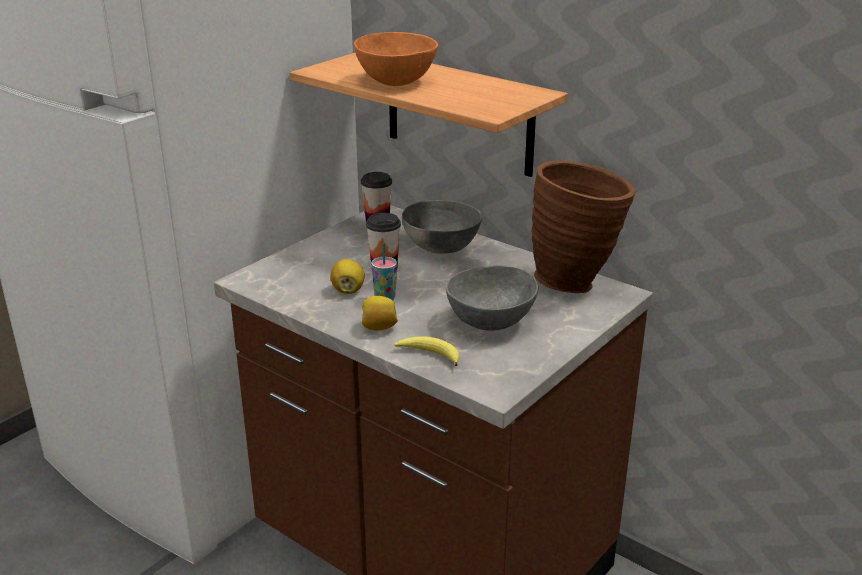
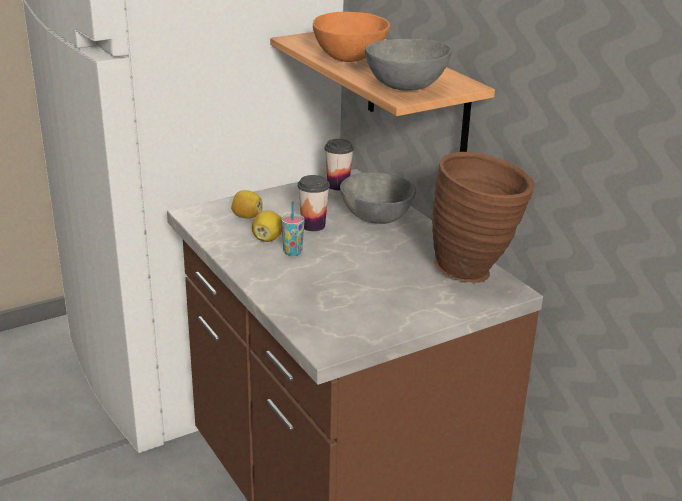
camera: 20 degrees right, 0 degrees up
(379, 327) = (268, 275): lemon -> lemon (247, 217)
(430, 355) = (293, 307): banana -> none
(493, 322) = (370, 291): grey bowl -> grey bowl (407, 87)

